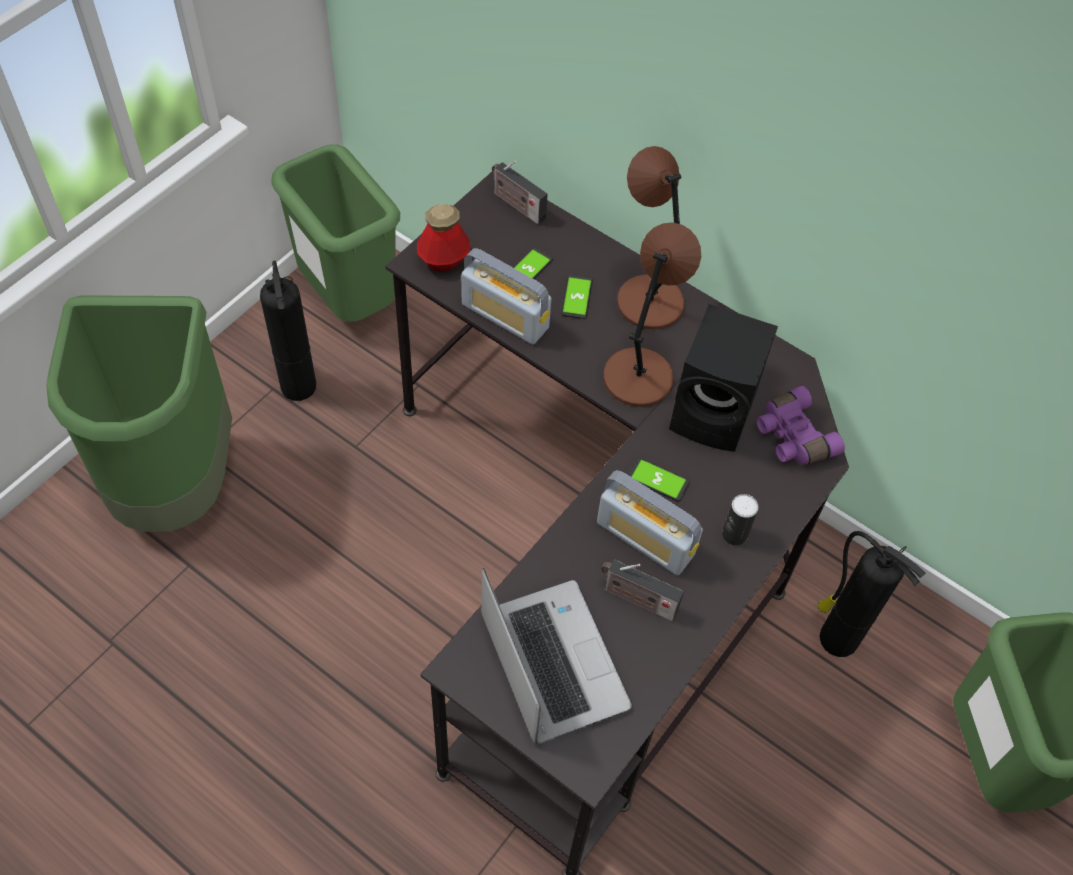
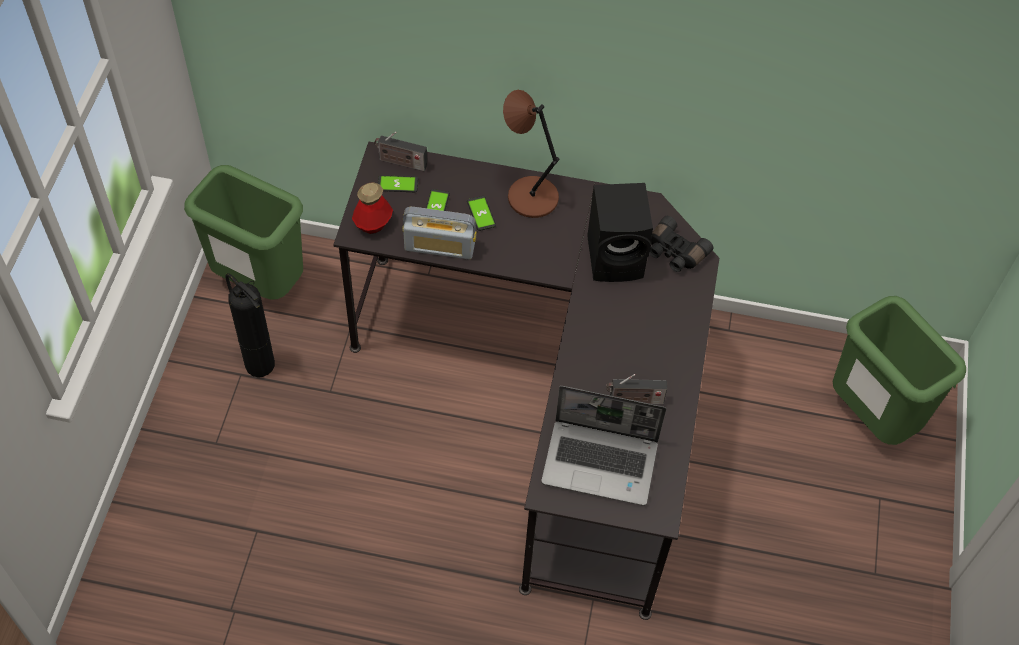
camera: 25 degrees left, 0 degrees up
(176, 485) = (210, 477): green trash can -> none
(550, 661) = (601, 462): laptop -> laptop turned 150 degrees clockwise
(639, 374) = (553, 251): brown table lamp -> none
(645, 538) = (617, 359): radio -> none
(658, 480) = (605, 317): phone -> phone (397, 184)
(734, 534) = (671, 332): can -> none
(792, 437) = (674, 253): purple binoculars -> black binoculars
(836, 637) = (736, 380): fire extinguisher -> none

